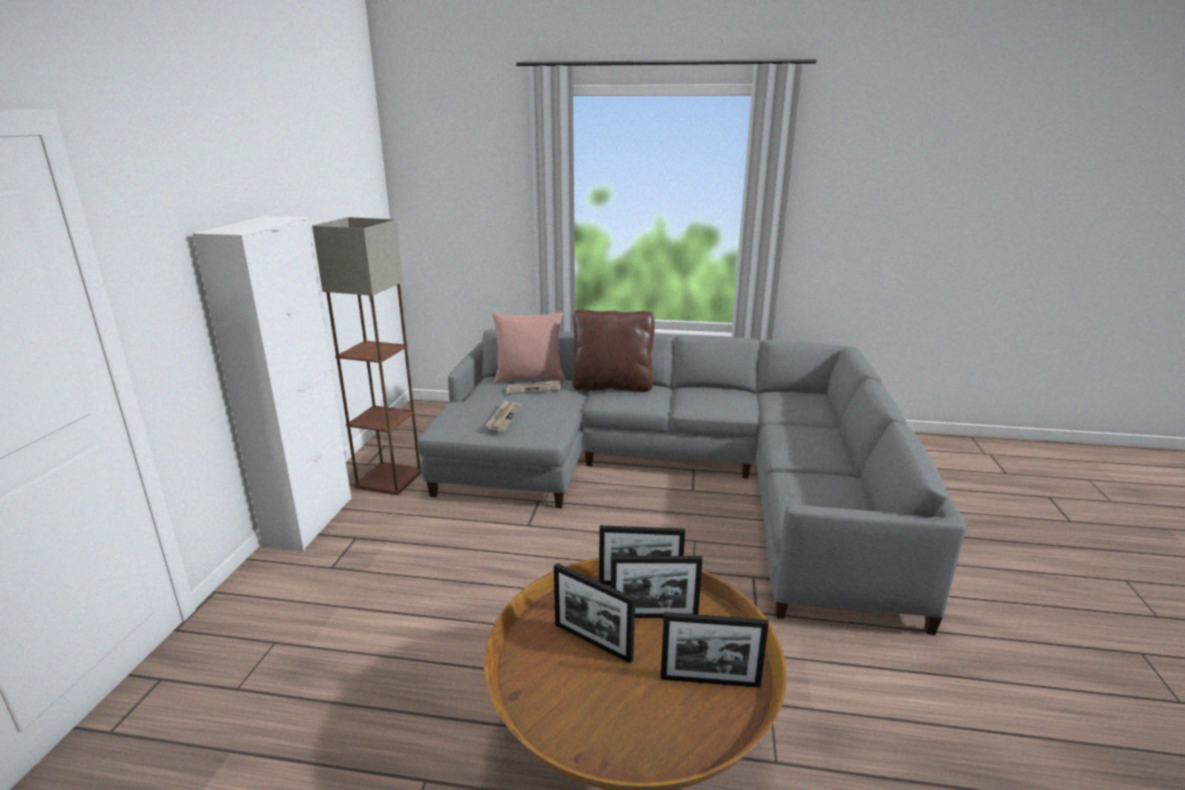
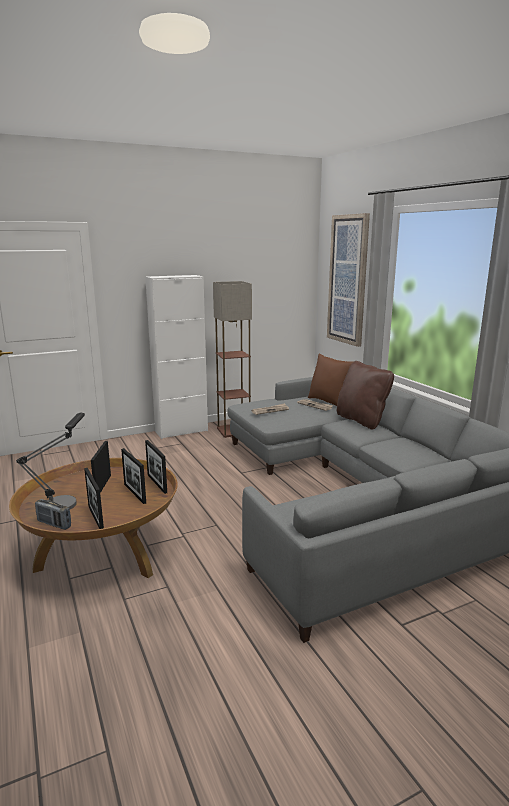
camera: 55 degrees right, 5 degrees down
(470, 196) = (348, 280): none -> picture
(530, 378) = (329, 402): pink pillow -> brown pillow
(612, 702) = (65, 500): none -> table lamp
(698, 739) = (54, 524): none -> radio

